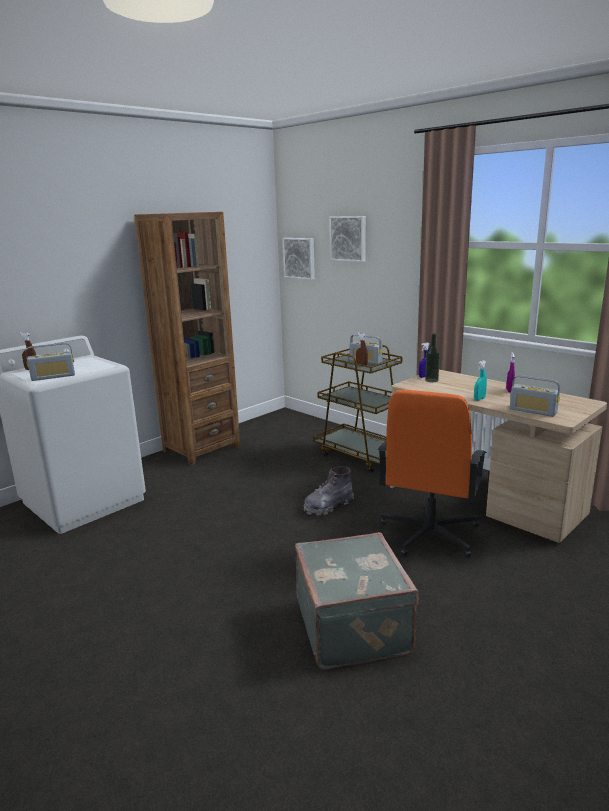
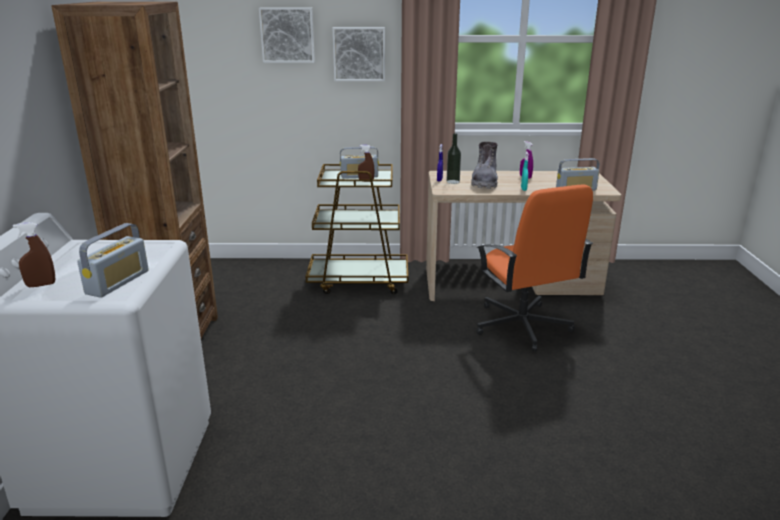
camera: 45 degrees left, 5 degrees up
(300, 258) = (206, 62): picture -> picture (359, 54)
(328, 506) = (412, 338): grey boot -> grey boot (484, 182)
(354, 626) = (594, 421): grey suitcase -> none

